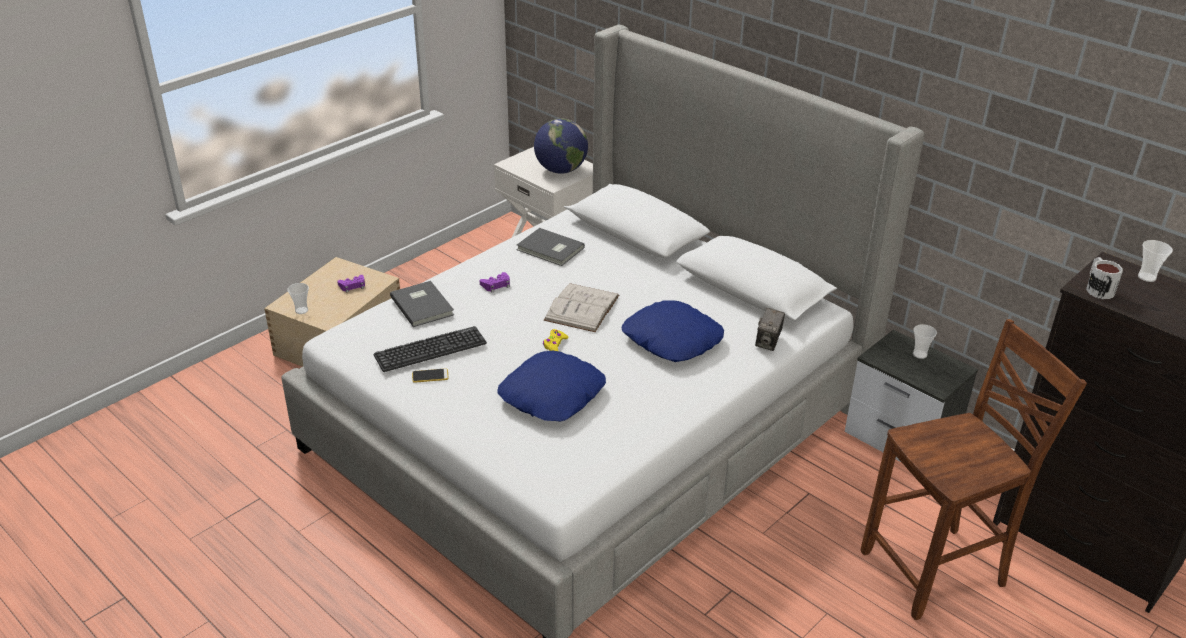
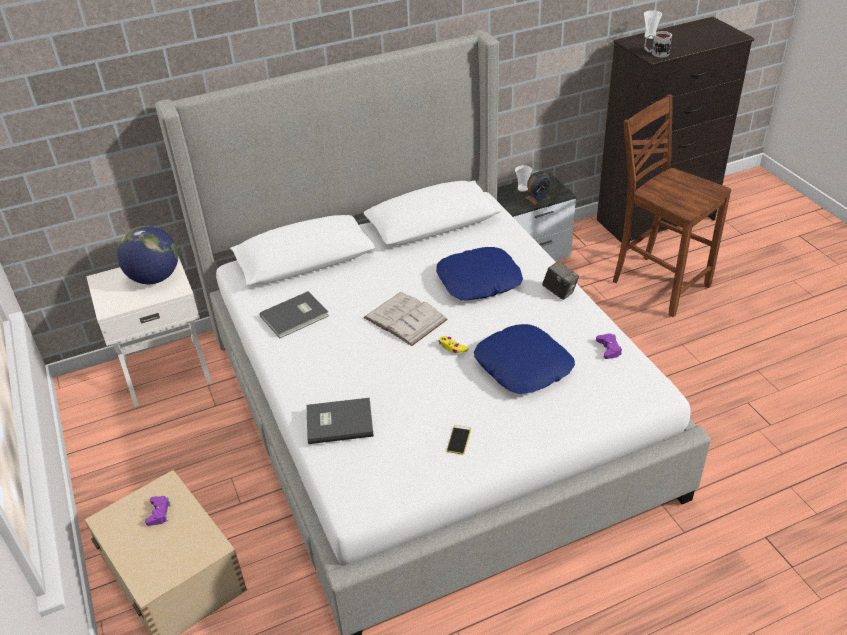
camera: 65 degrees left, 5 degrees up
(301, 310) = (173, 570): cup -> none
(430, 349) = (419, 430): keyboard -> none
(496, 285) = (333, 364): purple game controller -> purple game controller (608, 349)
(768, 342) = (508, 236): camera -> camera (559, 292)
(911, 369) = (538, 197): none -> alarm clock
(937, 571) = (658, 283): brown chair -> brown chair turned 45 degrees counterclockwise

